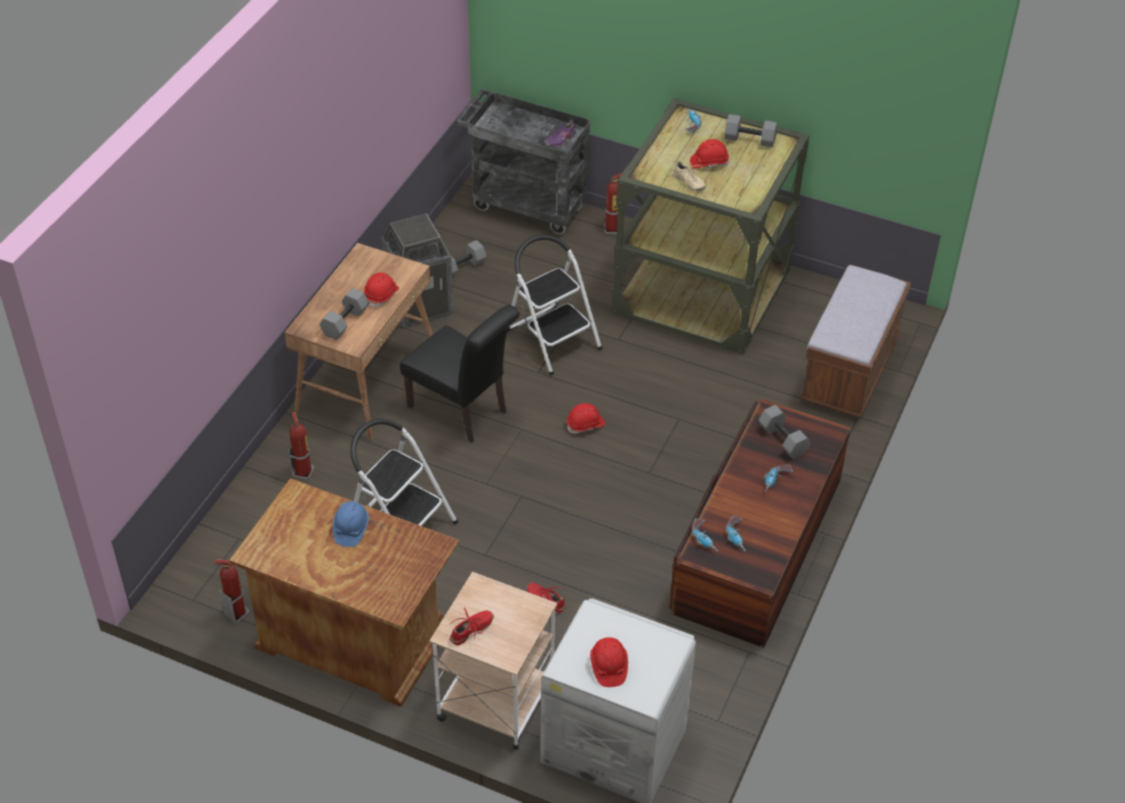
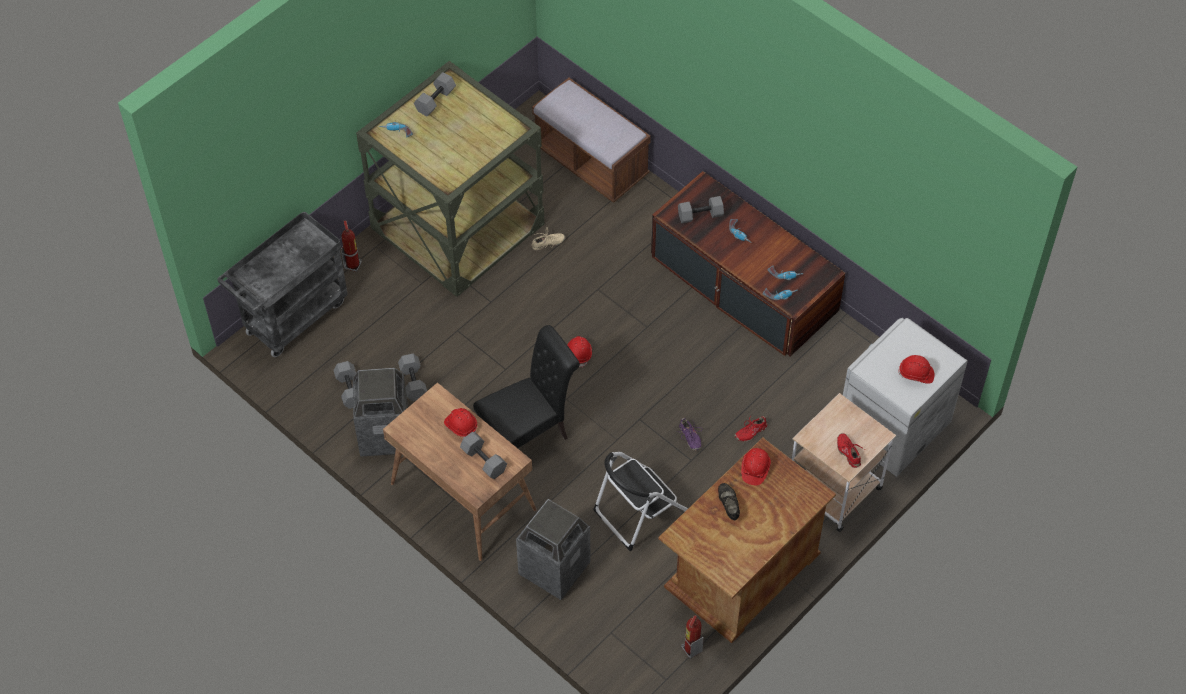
camera: 70 degrees left, 10 degrees up
(303, 472) = (554, 569): fire extinguisher -> trash can
(350, 529) = (728, 506): blue hard hat -> black shoe
(490, 308) = (412, 382): none -> grey dumbbell
(551, 338) = (469, 348): step ladder -> none
(560, 140) = (310, 243): purple shoe -> purple shoe (689, 437)
(688, 182) = (471, 157): beige shoe -> beige shoe (548, 243)
(709, 162) = (452, 136): red hard hat -> red hard hat (755, 469)

